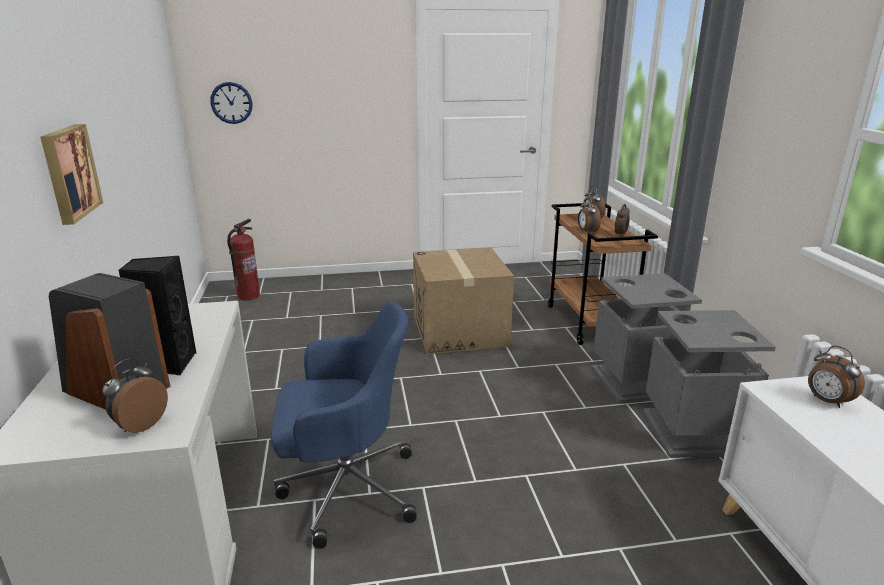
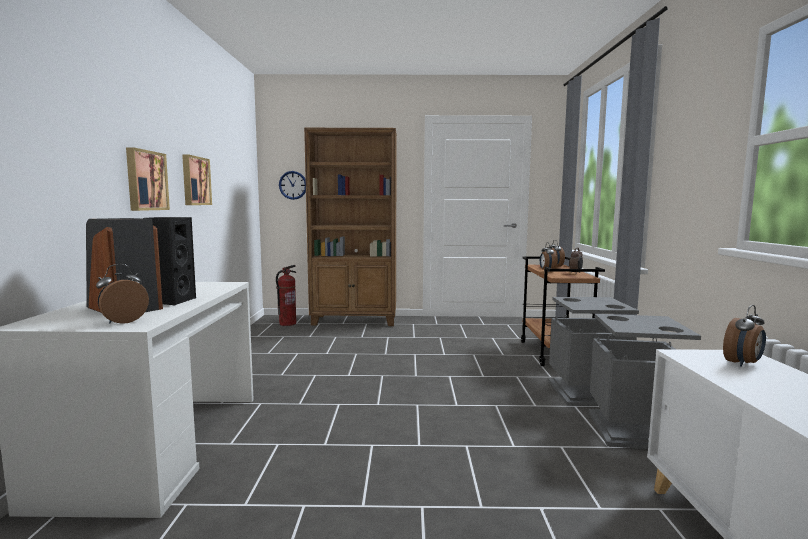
camera: 10 degrees right, 15 degrees down
(117, 140) = (195, 181): none -> picture
(336, 284) = (355, 321): none -> brown bookcase
(345, 488) = (306, 439): blue office chair -> none
(460, 331) = (442, 352): cardboard box -> none
(827, 401) = (743, 363): alarm clock -> alarm clock turned 105 degrees counterclockwise

